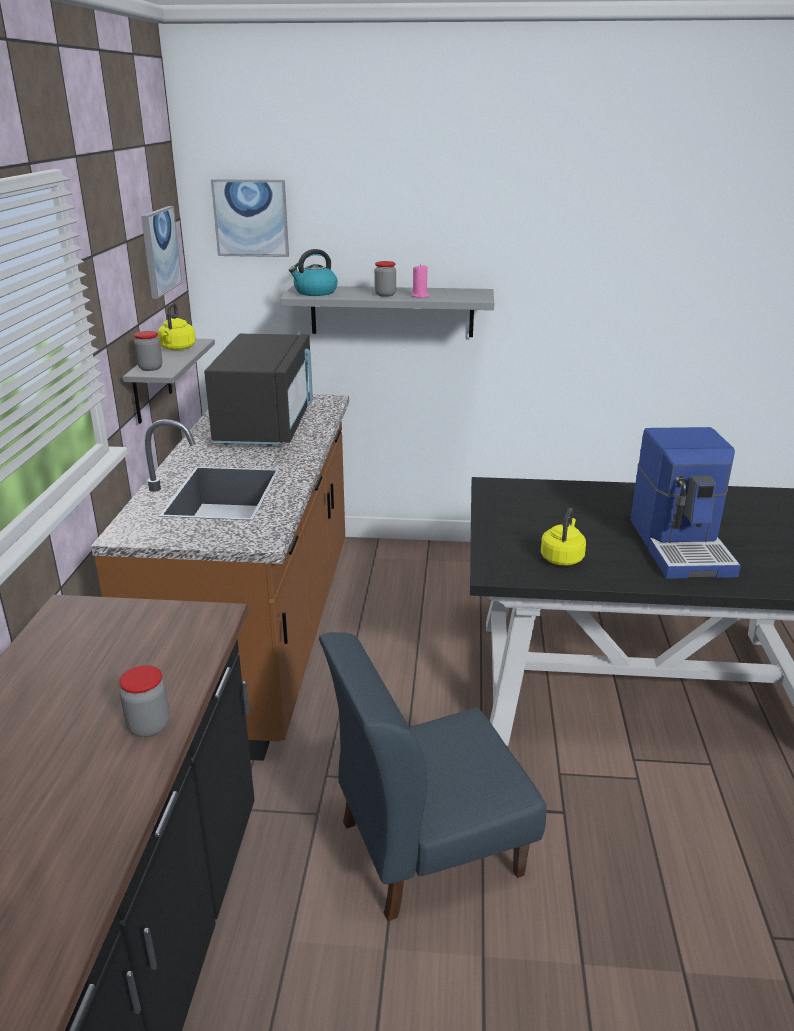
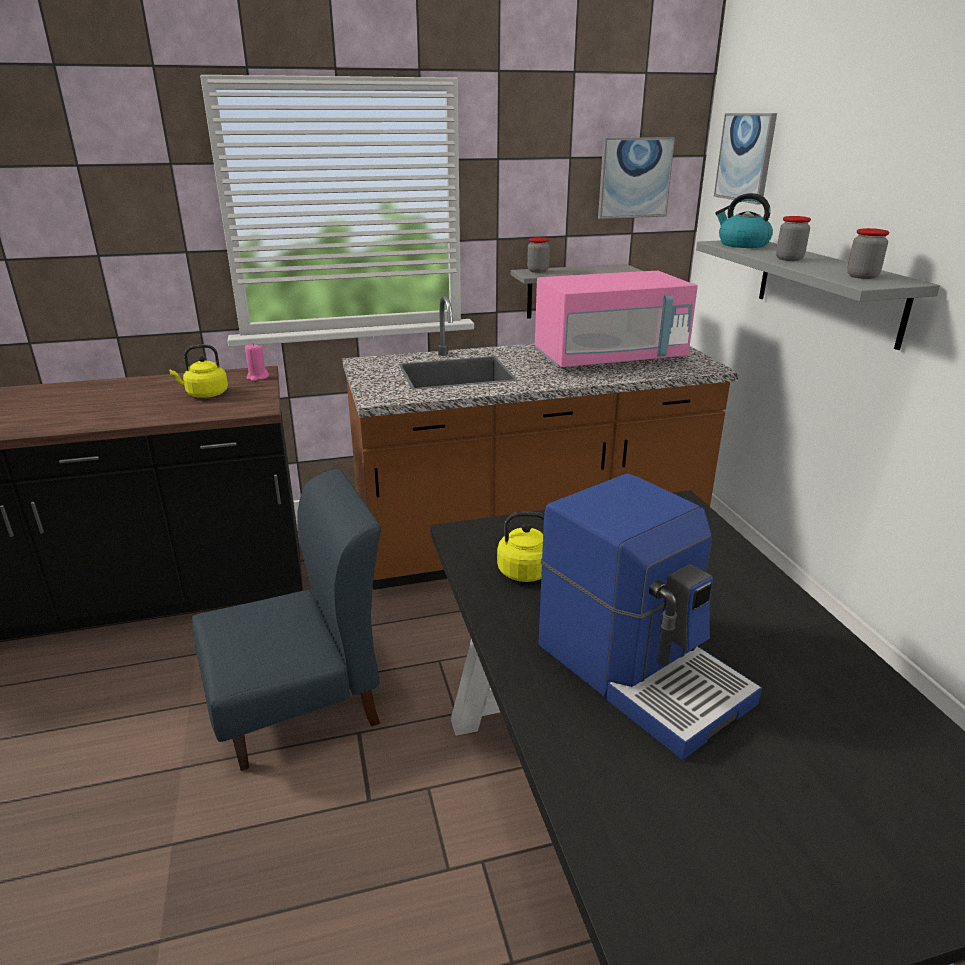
camera: 70 degrees right, 0 degrees up
(149, 726) = (123, 418): jar -> jar (862, 276)
(177, 348) = (598, 268): yellow kettle -> yellow kettle (205, 394)
(266, 425) = (609, 359): black microwave -> pink microwave
(420, 296) = (815, 267): pink candle -> pink candle (257, 377)
(428, 847) = (299, 706): blue chair -> blue chair turned 105 degrees clockwise
(681, 546) = (641, 670): coffee machine -> coffee machine turned 105 degrees counterclockwise

